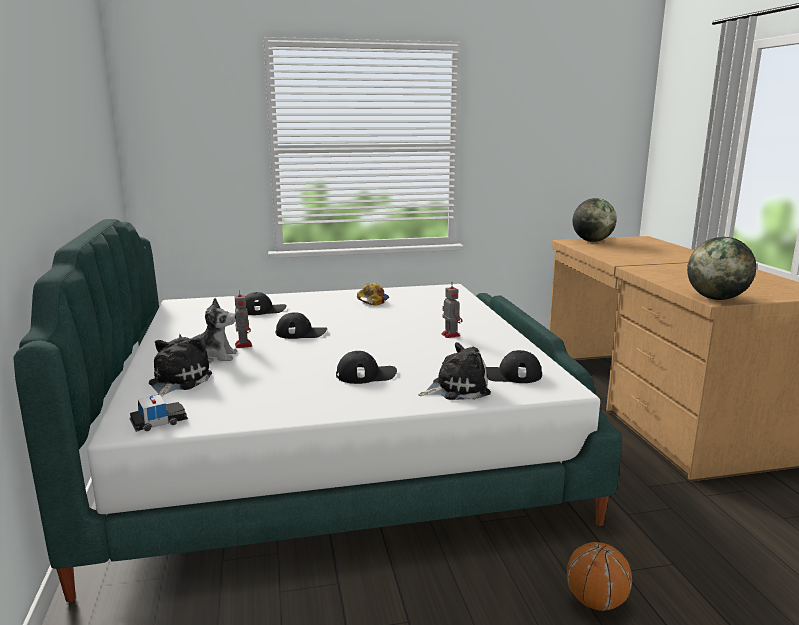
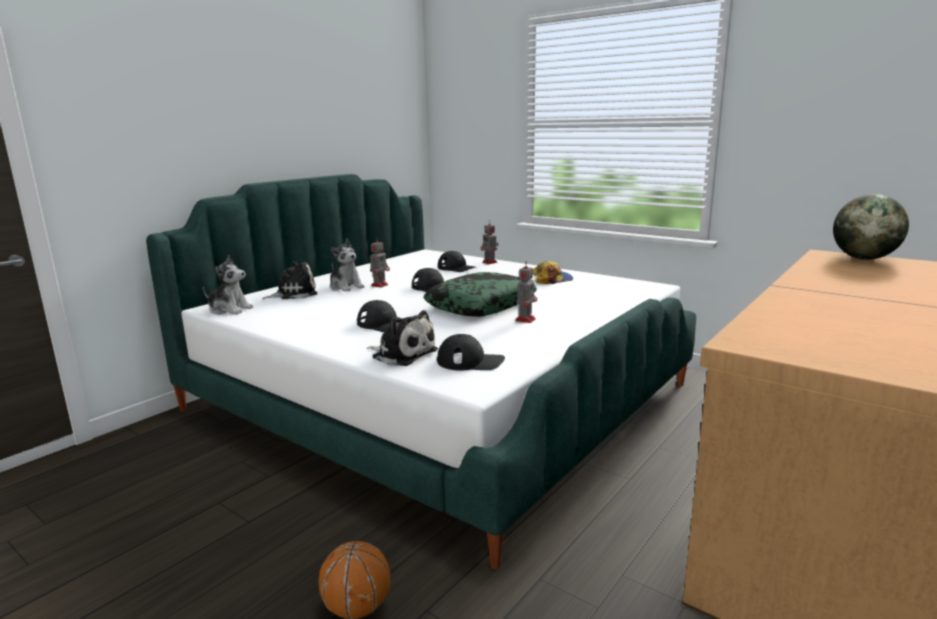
camera: 50 degrees right, 0 degrees up
(159, 421) = (229, 309): toy car -> plush toy
(277, 298) = (490, 262): none -> toy robot
(387, 334) = (481, 305): none -> pillow
(511, 374) = (470, 361): black cap -> black cap turned 135 degrees clockwise
(716, 298) = (750, 342): globe -> none

